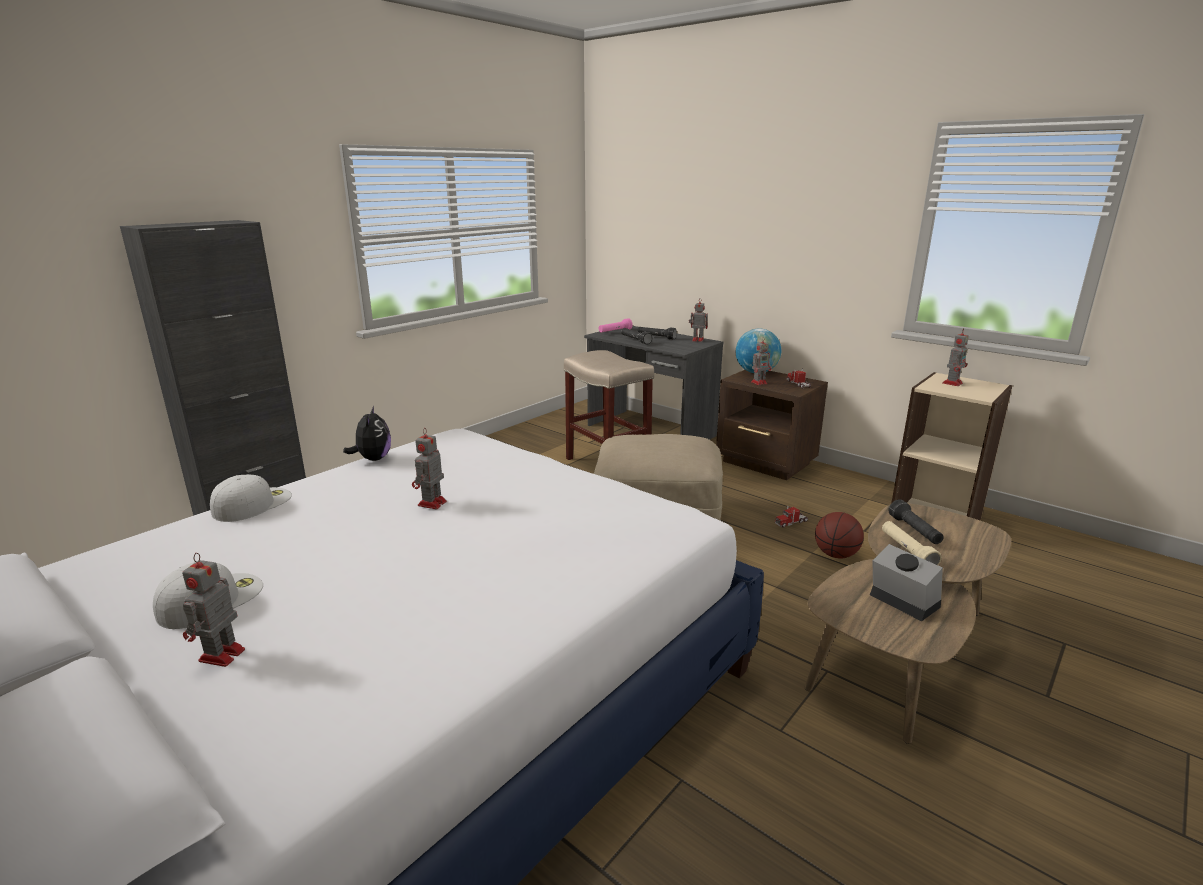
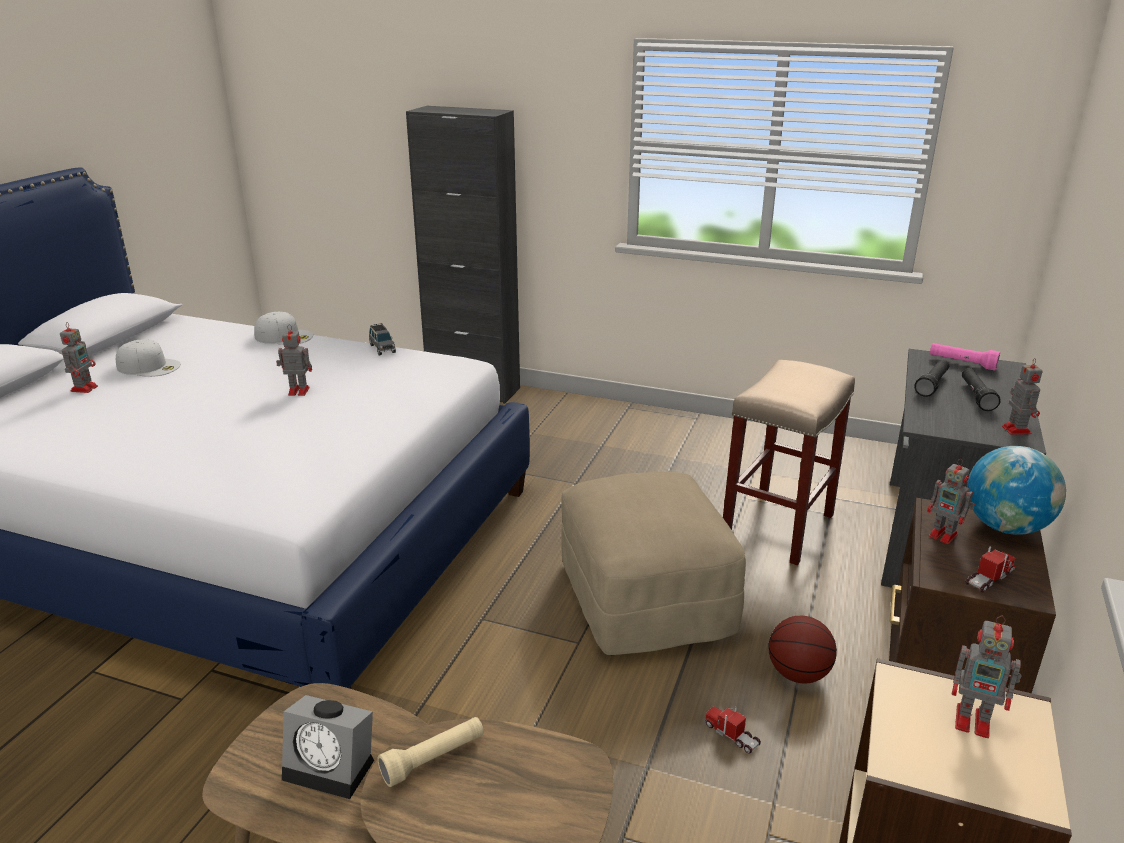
camera: 70 degrees right, 5 degrees up
(220, 656) = (85, 388): toy robot -> toy robot turned 105 degrees clockwise
(373, 459) = (382, 348): plush toy -> grey toy car
(836, 555) = (656, 797): basketball -> basketball (798, 674)
(900, 601) = (333, 767): alarm clock -> alarm clock turned 75 degrees clockwise
(914, 531) = (505, 771): black flashlight -> none

